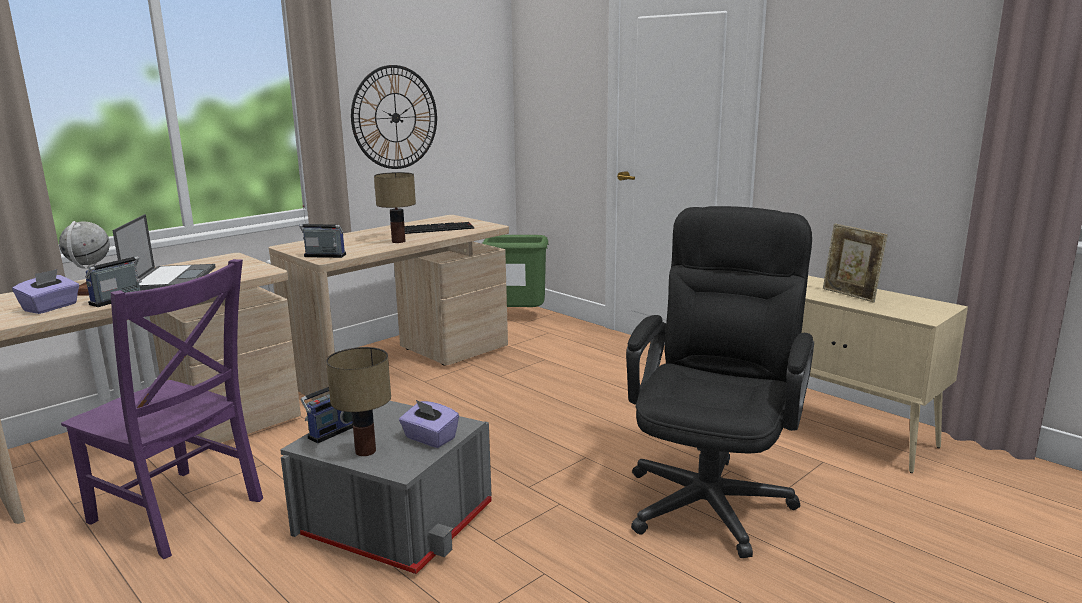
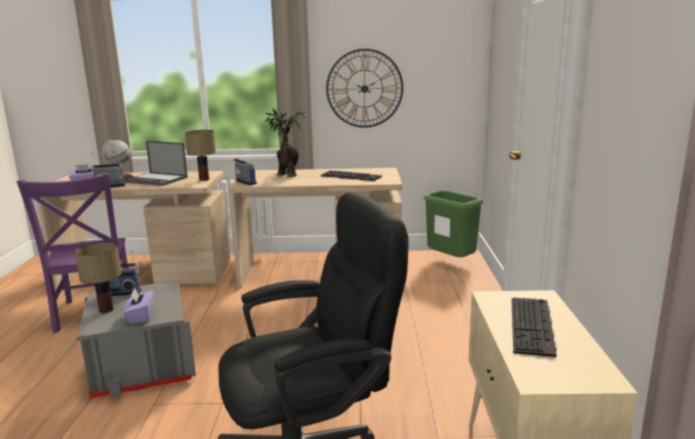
camera: 45 degrees right, 0 degrees up
(171, 278) = (157, 180): laptop -> laptop turned 75 degrees clockwise
(350, 241) = (286, 175): none -> potted plant
(399, 241) = (306, 181): table lamp -> table lamp (204, 179)
(850, 295) = (533, 326): picture frame -> keyboard

